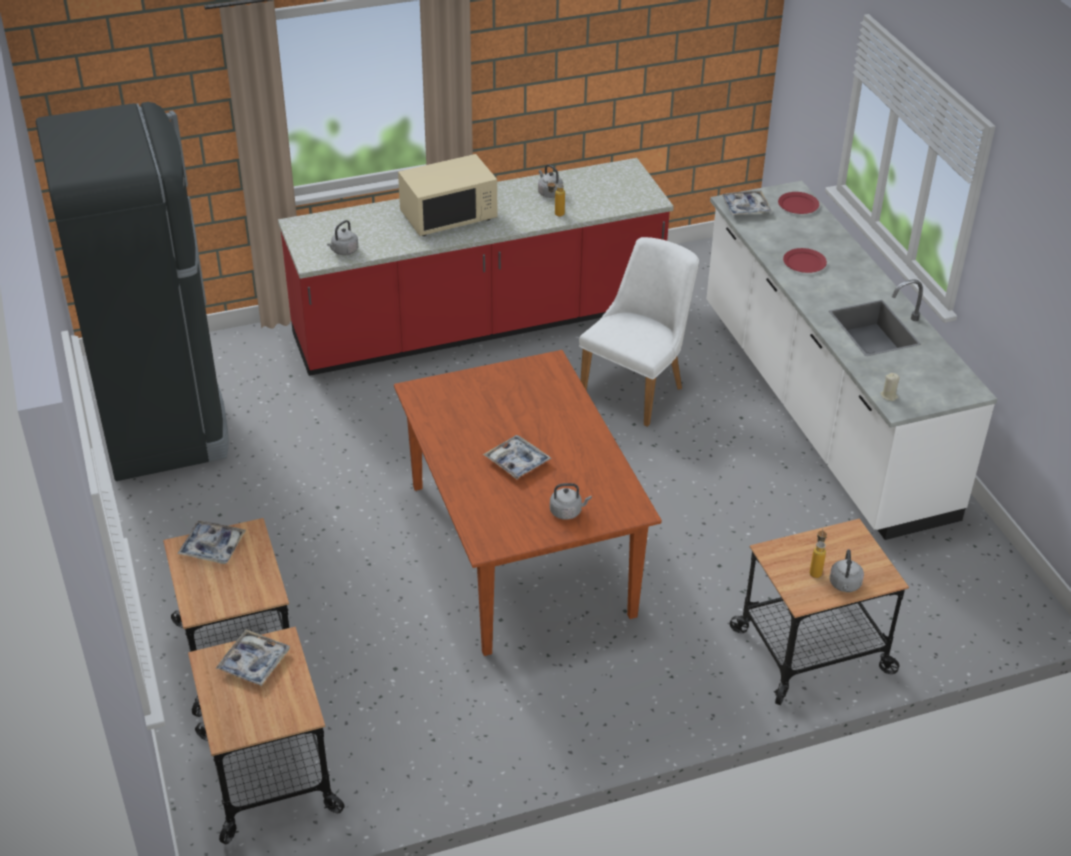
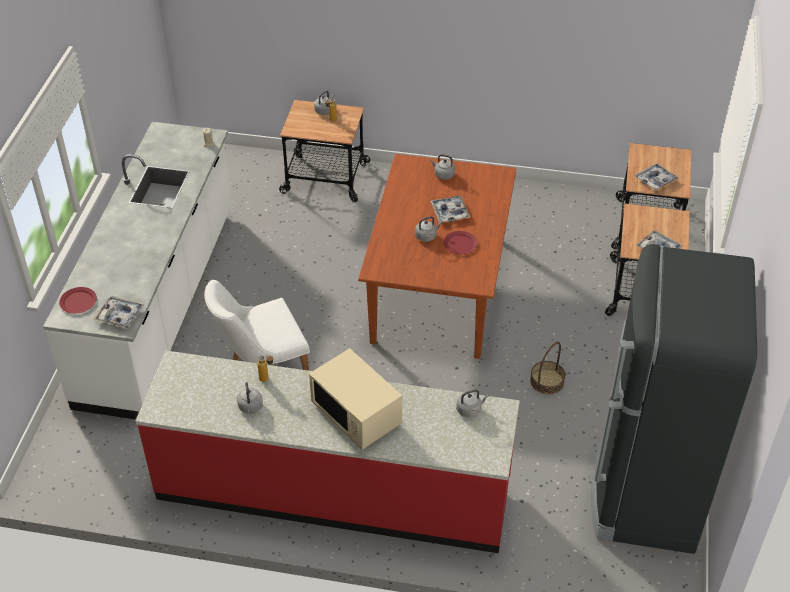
camera: 150 degrees left, 5 degrees up
(319, 491) = (547, 381): none -> basket
(448, 217) = (357, 414): beige microwave -> beige microwave turned 135 degrees counterclockwise
(522, 422) = (426, 236): none -> grey kettle
(804, 262) = (140, 249): red plate -> red plate (460, 244)

